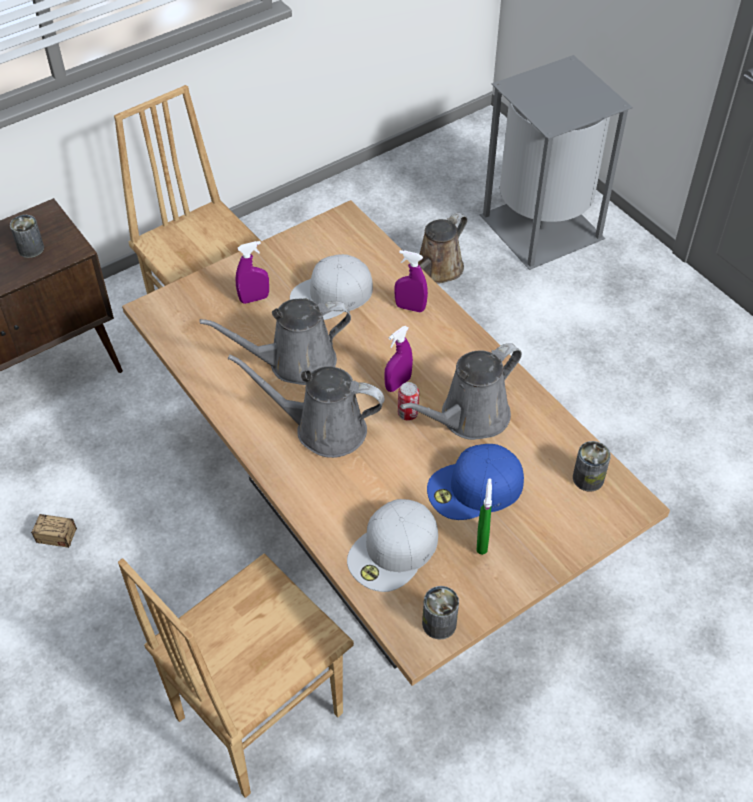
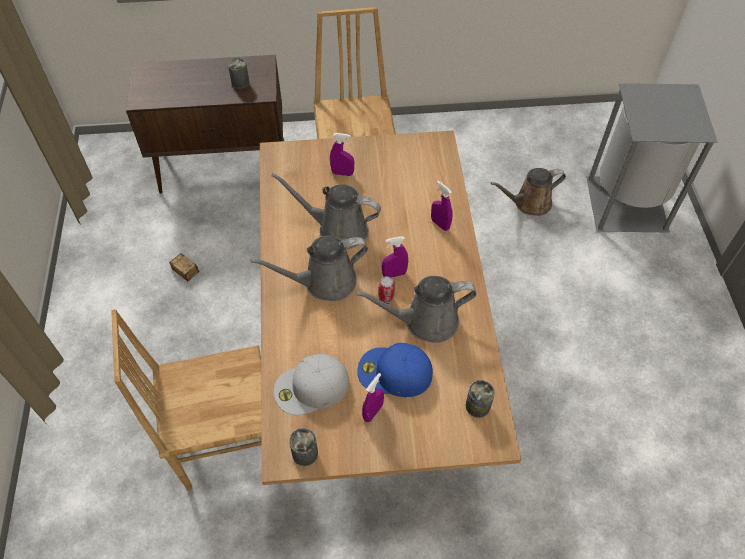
camera: 30 degrees right, 5 degrees up
(323, 429) = (324, 282): grey watering can -> grey watering can turned 60 degrees counterclockwise
(331, 295) = (393, 192): white cap -> none
(482, 541) = (373, 412): green spray bottle -> purple spray bottle

